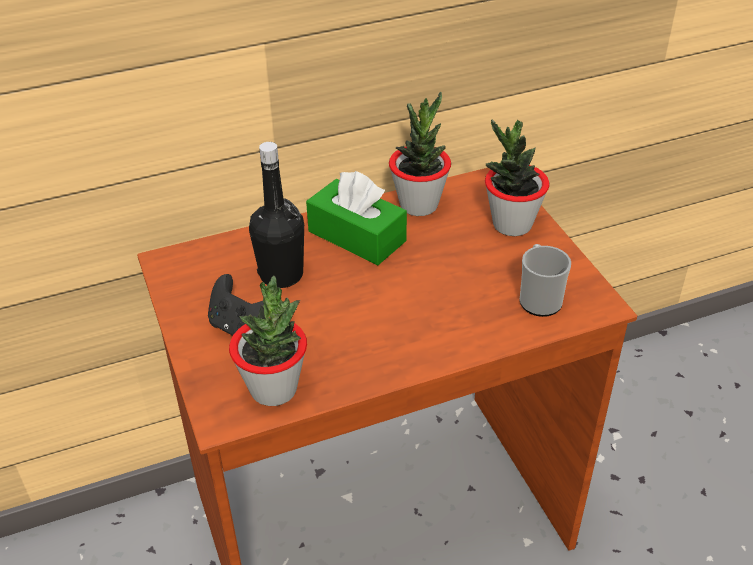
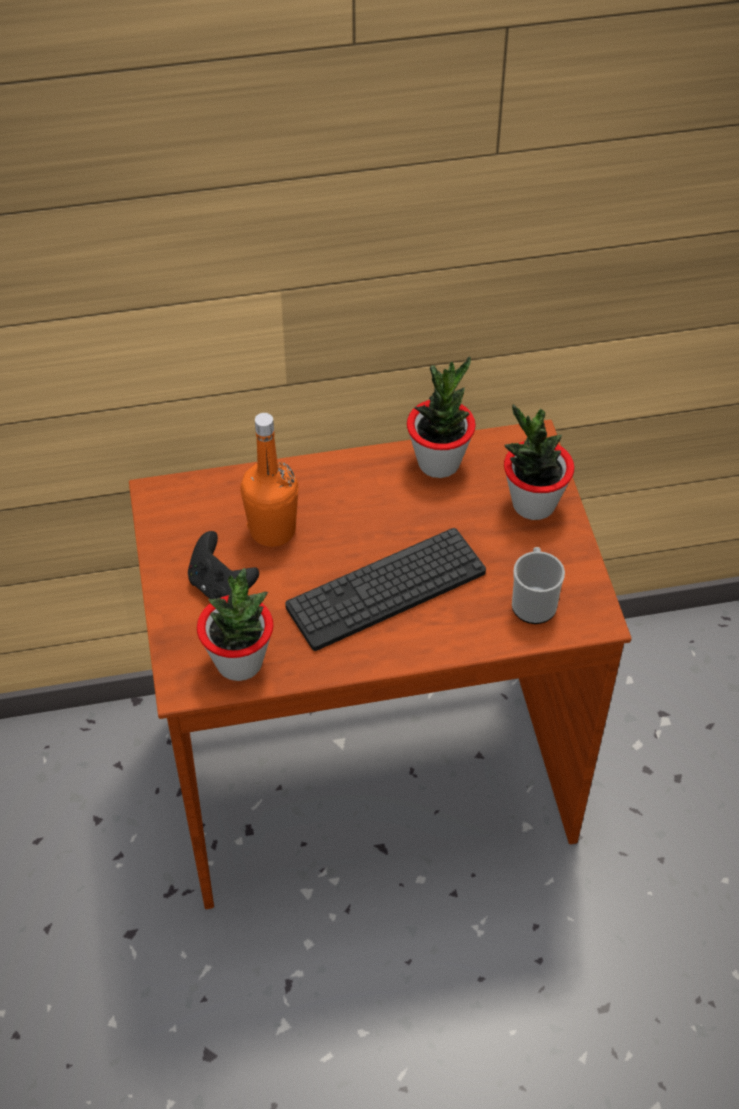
camera: 10 degrees right, 10 degrees up
(281, 275) = (272, 530): black bottle -> orange bottle
(357, 236) = (362, 493): green tissue box -> none
(400, 308) = (386, 589): none -> keyboard

